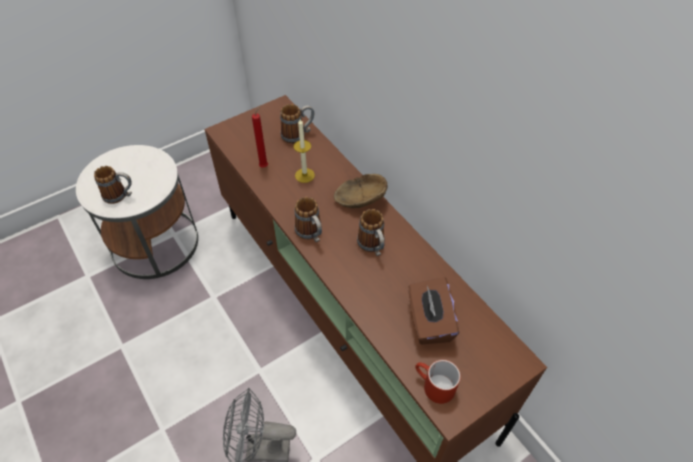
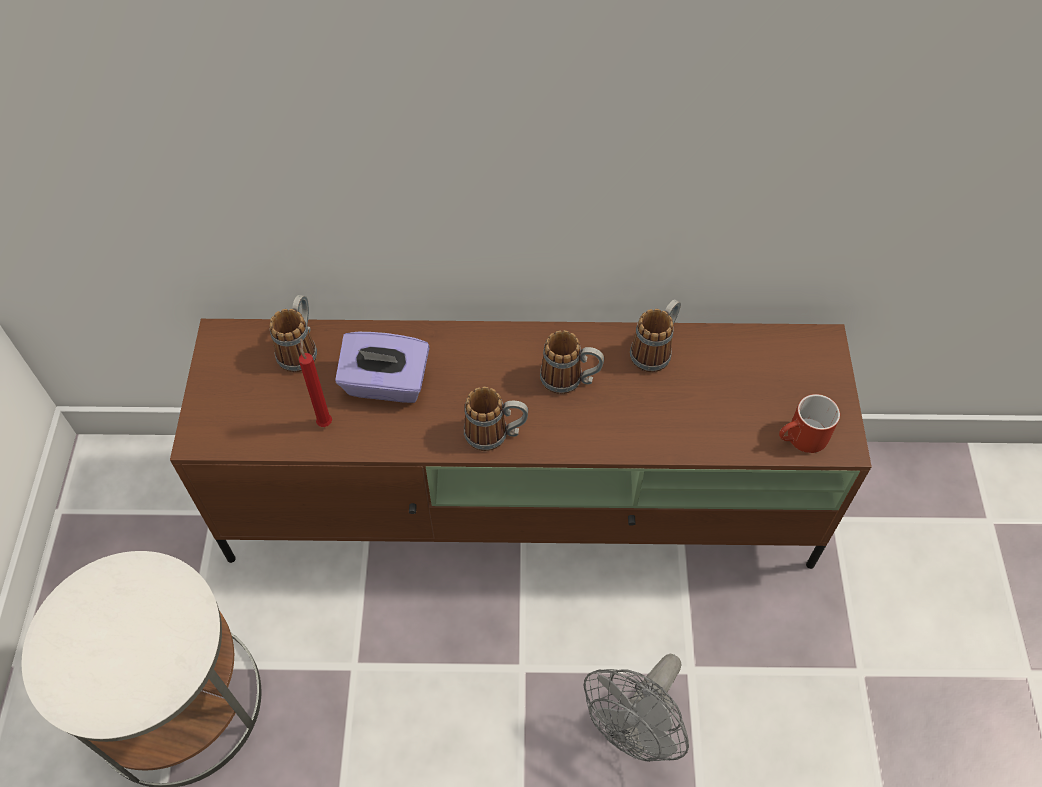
camera: 55 degrees left, 5 degrees up
(120, 195) = (153, 665): mug -> mug (655, 350)
(304, 175) = (386, 384): candle -> purple tissue box
(359, 199) = (482, 349): brown bowl -> none
(429, 322) = (718, 391): brown tissue box -> none

